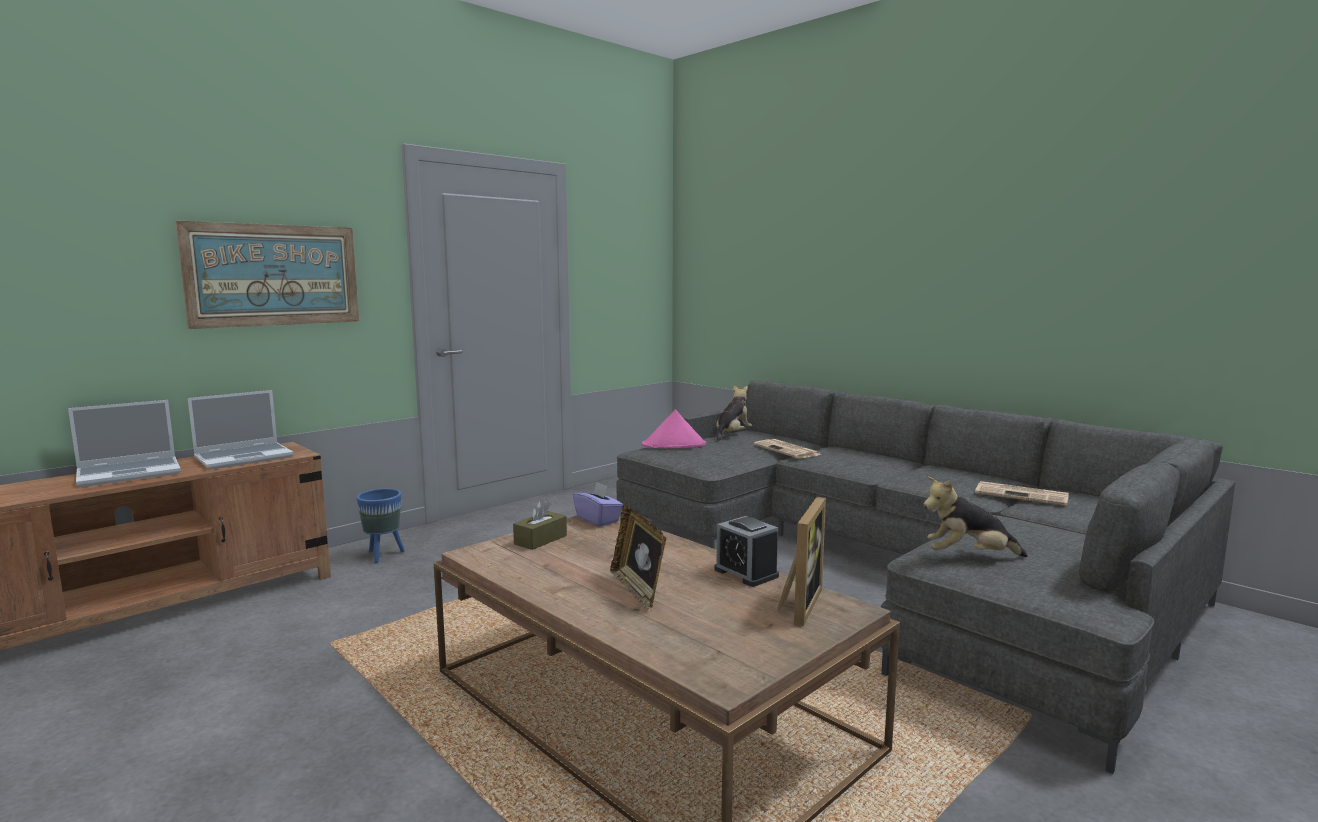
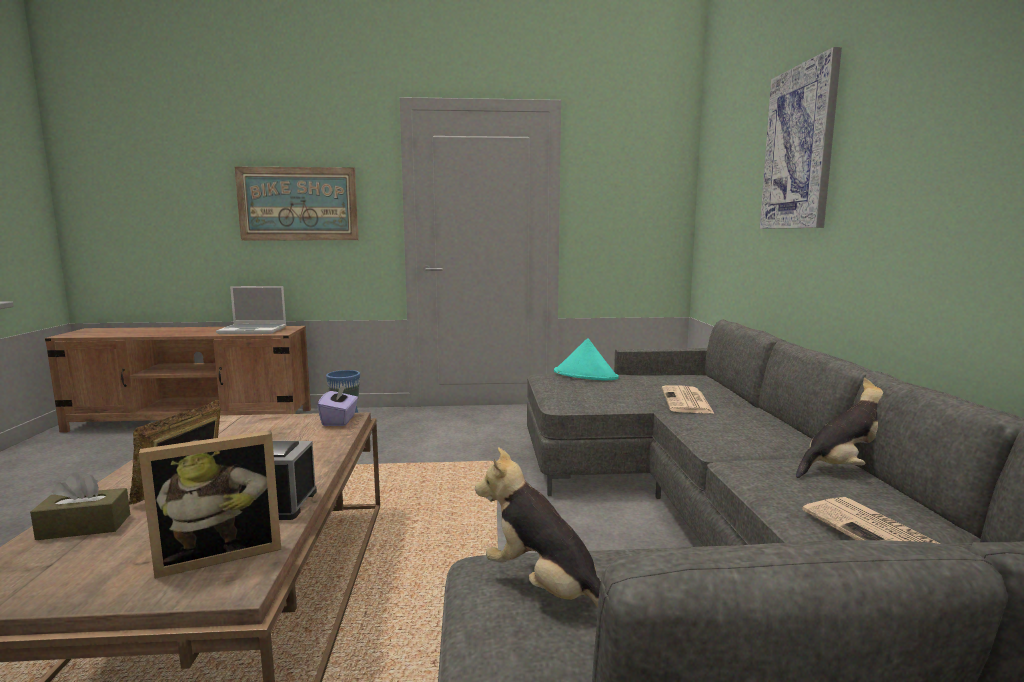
camera: 40 degrees right, 0 degrees up
(131, 473) = (189, 330): laptop -> none
(540, 540) = (264, 424): brown tissue box -> brown tissue box (84, 527)
(674, 445) = (585, 375): pink hat -> turquoise hat
(732, 435) = (669, 376): plush toy -> plush toy (844, 469)
(821, 240) = (799, 148): none -> picture

